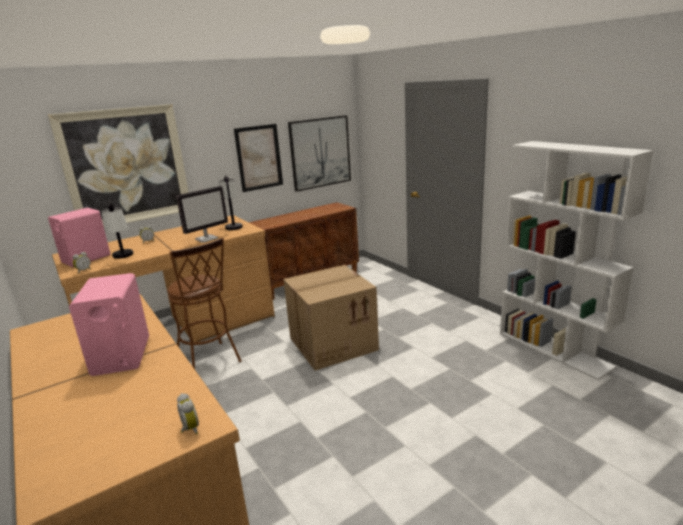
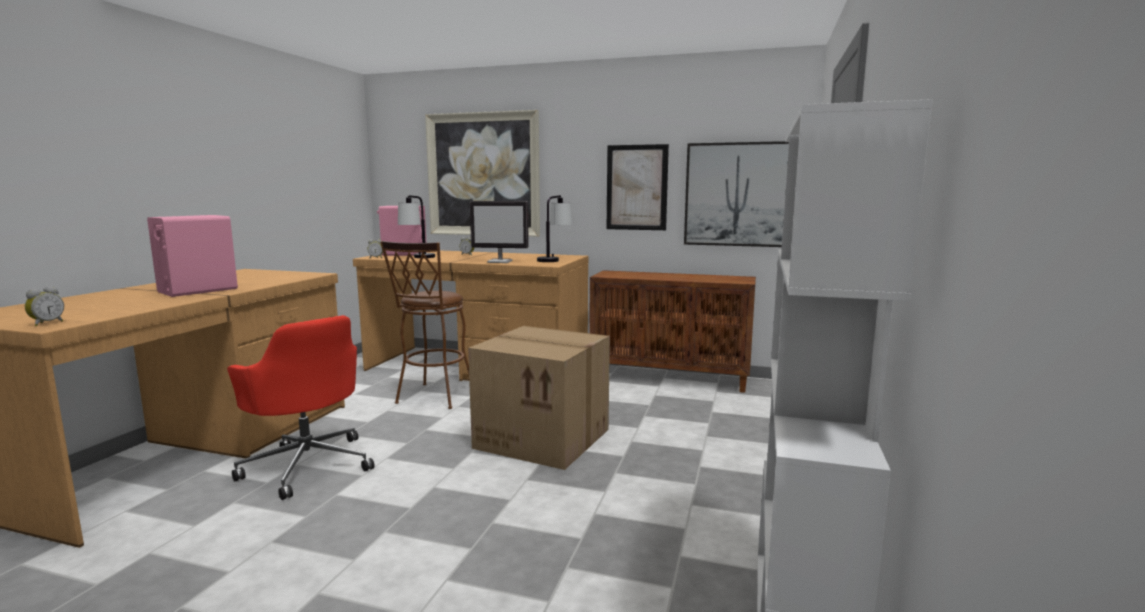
camera: 50 degrees right, 10 degrees down
(253, 442) = (308, 465): none -> red office chair

